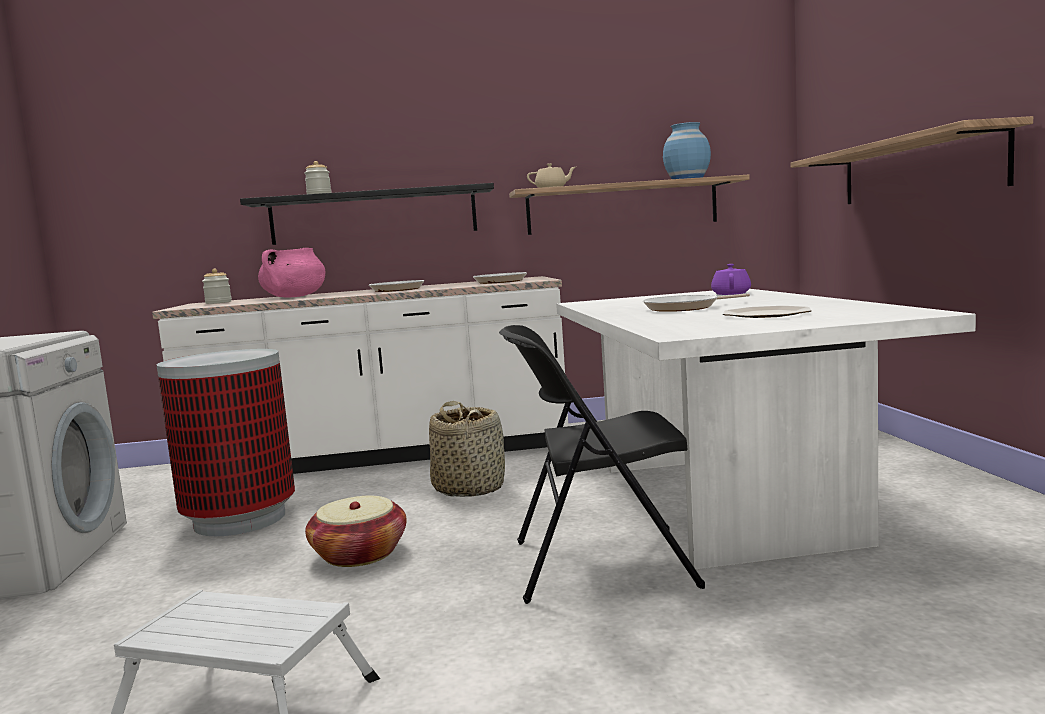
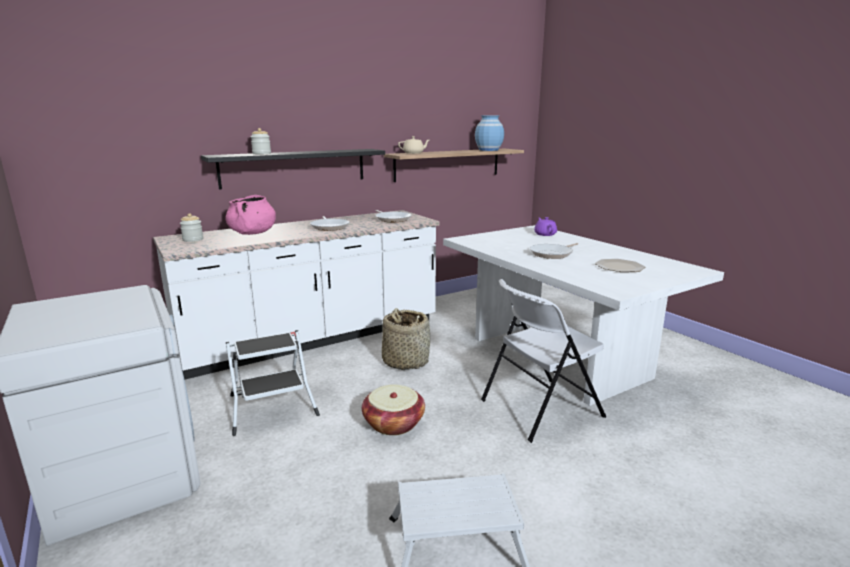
camera: 25 degrees left, 10 degrees up
(241, 519) = (271, 406): trash can -> step ladder
(602, 563) = (541, 408): black chair -> white chair
(918, 169) = (631, 164): shelf -> none

